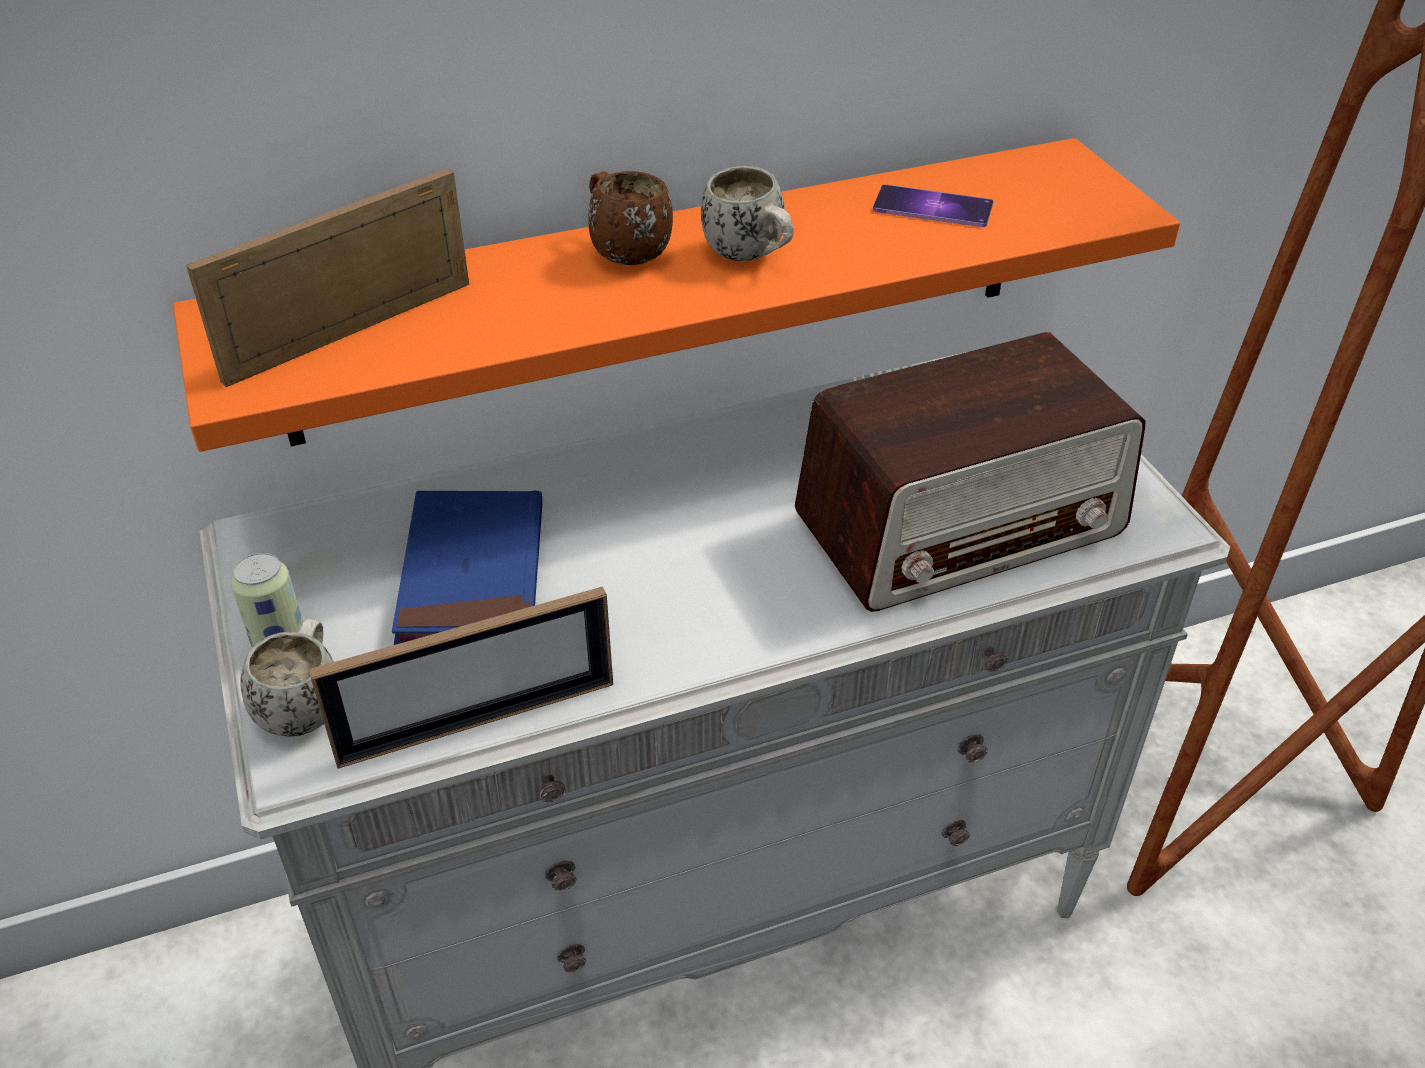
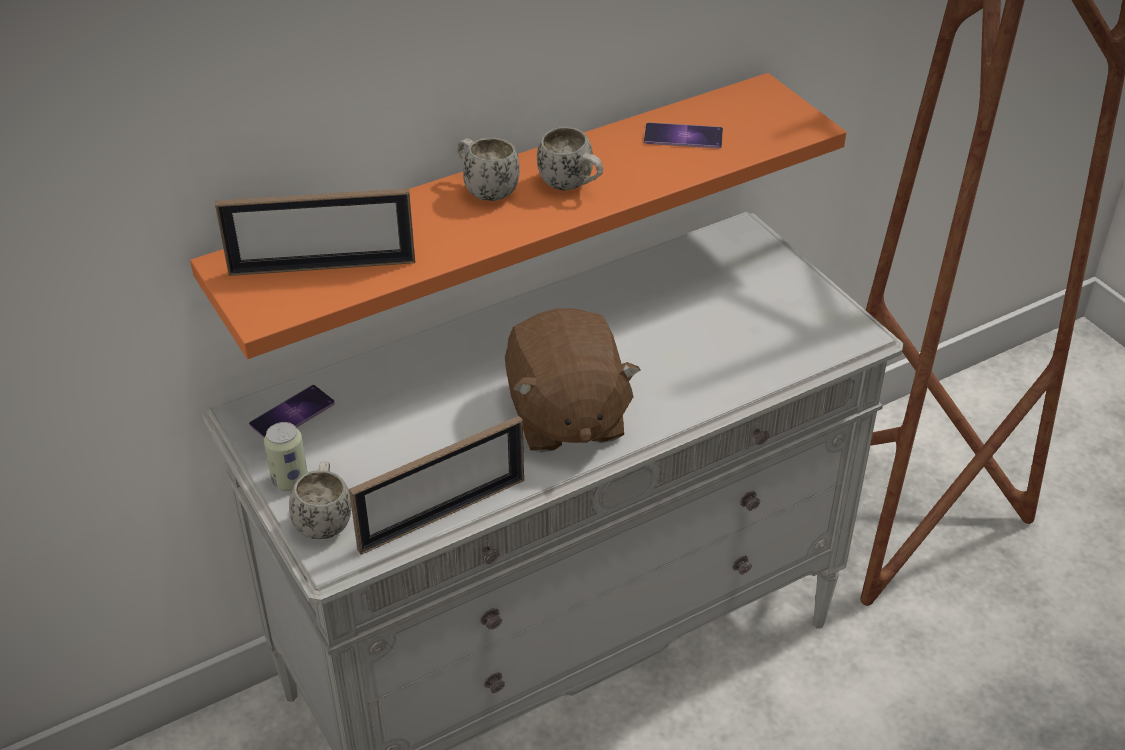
camera: 10 degrees left, 0 degrees up
(318, 544) = (292, 414): none -> phone
(350, 331) = (322, 267): picture frame -> picture frame turned 135 degrees counterclockwise
(473, 575) = (408, 421): blue book -> none
(624, 251) = (485, 190): brown mug -> white mug
(700, 595) = (565, 416): none -> brown plush toy
(961, 524) = (727, 349): radio -> none

